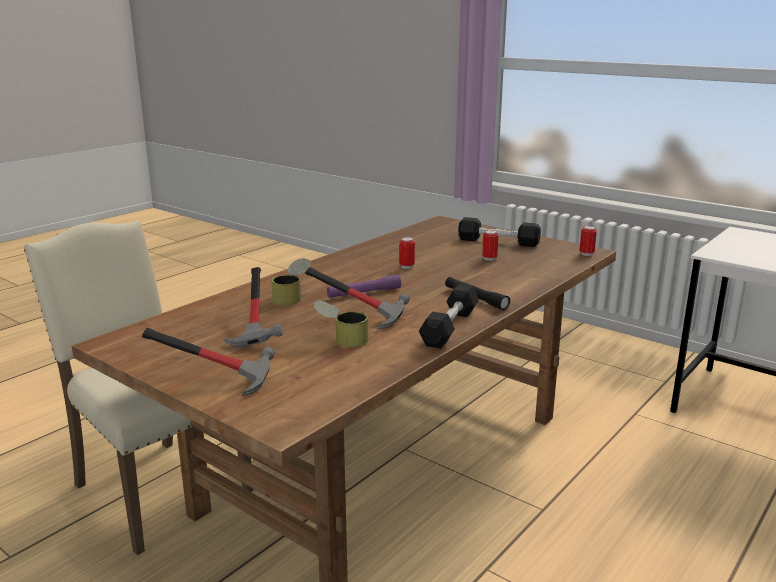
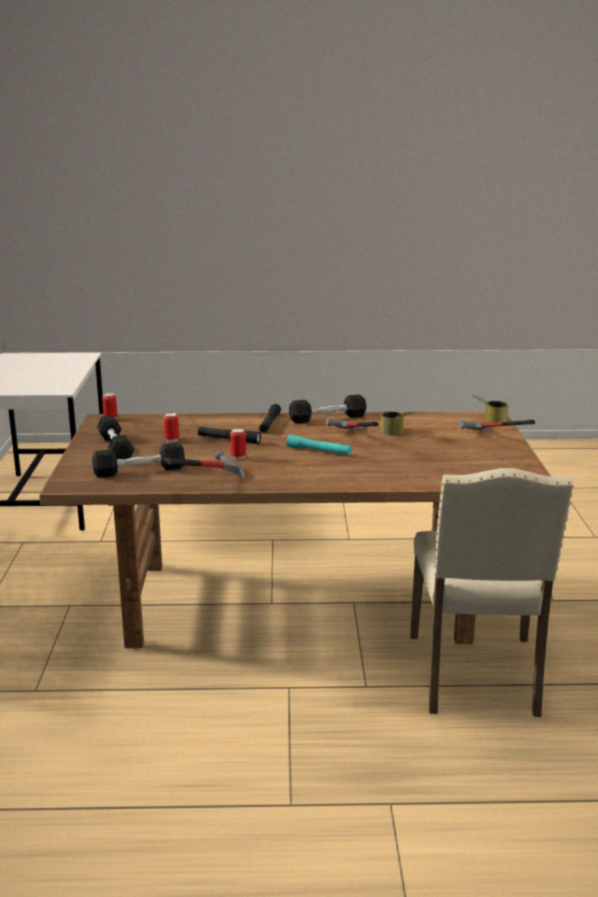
camera: 130 degrees left, 0 degrees up
(259, 329) = (429, 454): hammer -> hammer (206, 480)
(292, 297) = (368, 466): can -> can (489, 420)
(364, 293) = (318, 451): purple flashlight -> turquoise flashlight
(434, 238) = (139, 470): none -> black dumbbell
(455, 274) = (229, 440): none -> black flashlight

